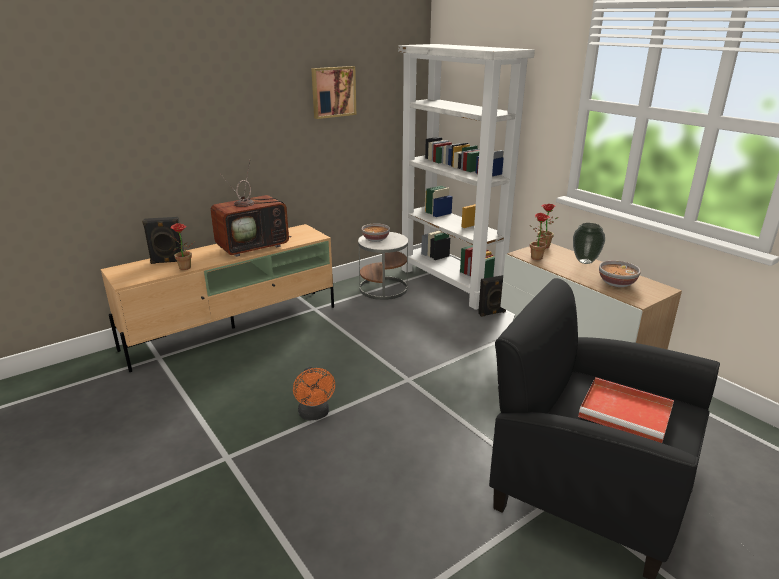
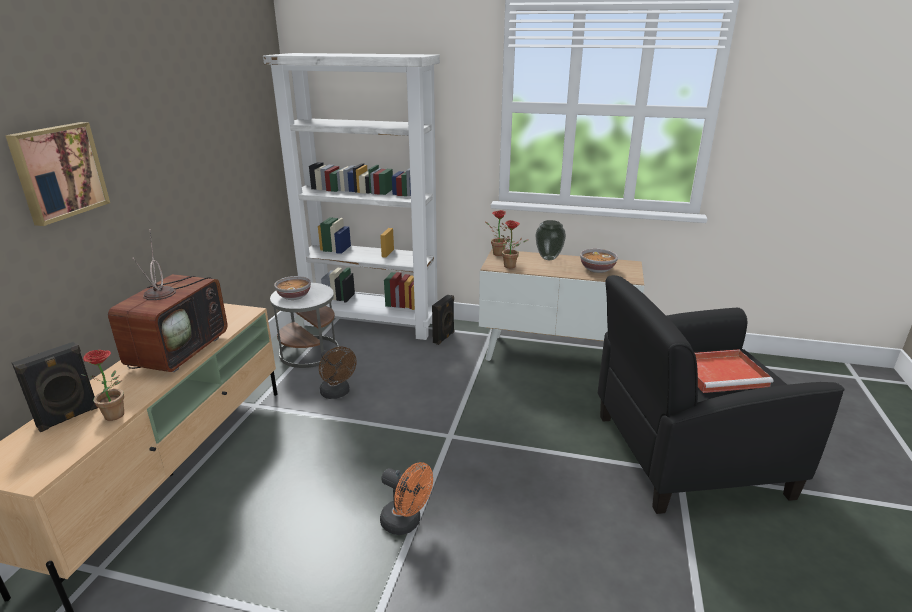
camera: 40 degrees left, 0 degrees up
(333, 92) = (204, 120): picture -> picture (58, 172)
(369, 321) = (337, 393): none -> brown fan

